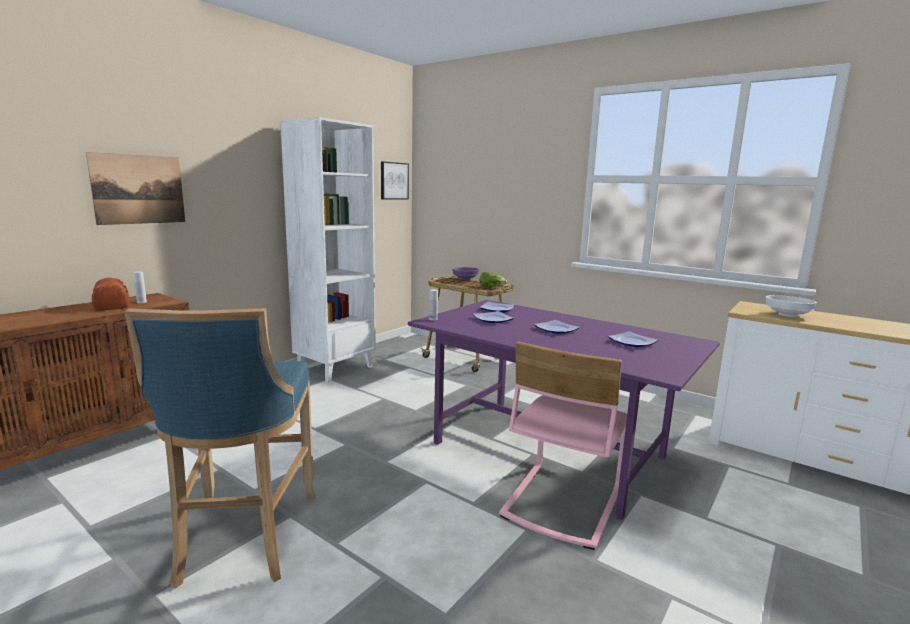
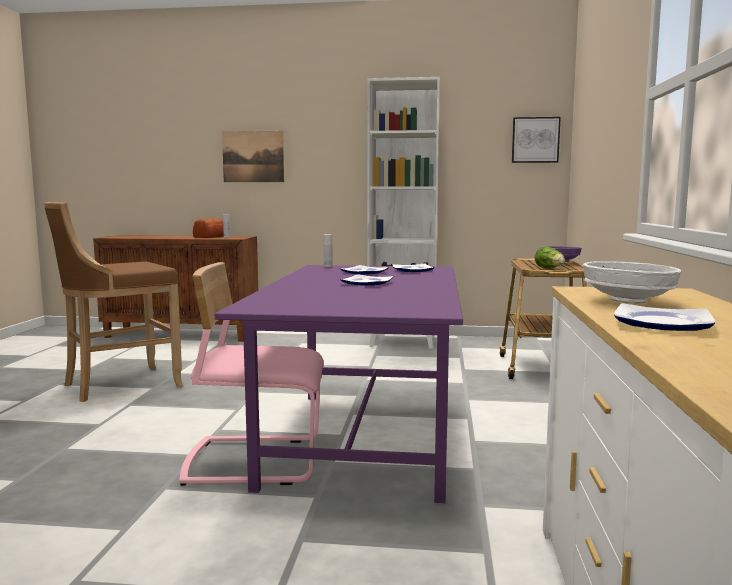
camera: 60 degrees right, 5 degrees down
(244, 540) = (118, 385): blue stool -> brown stool
(631, 342) = (366, 298): plate -> plate (660, 323)

